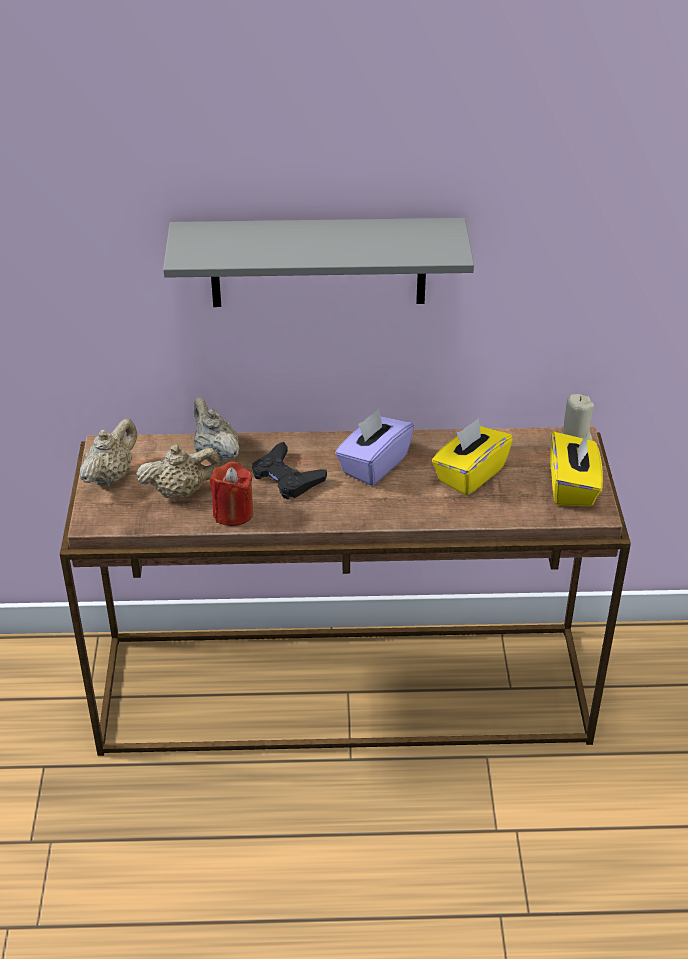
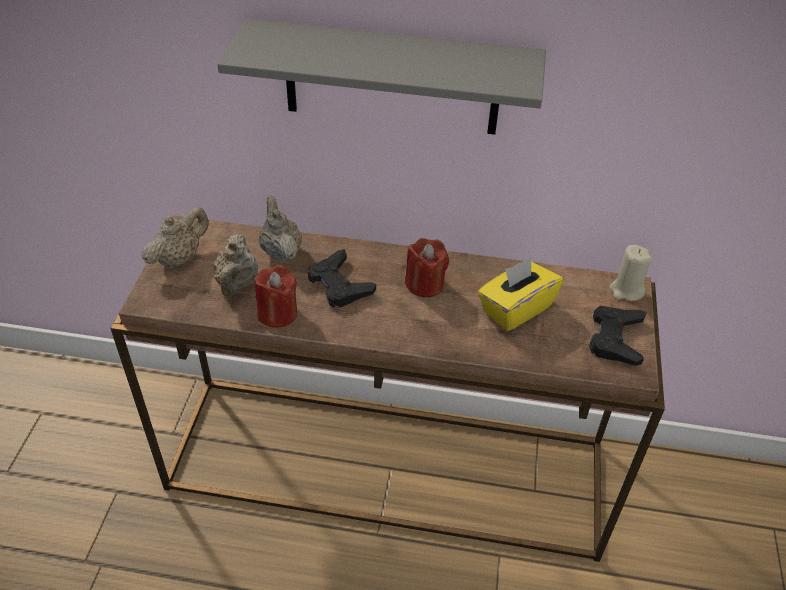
camera: 10 degrees right, 5 degrees up
(181, 492) = (237, 284): beige teapot -> beige teapot turned 90 degrees clockwise
(373, 464) = (425, 284): purple tissue box -> red candle
(572, 487) = (615, 339): yellow tissue box -> black game controller

